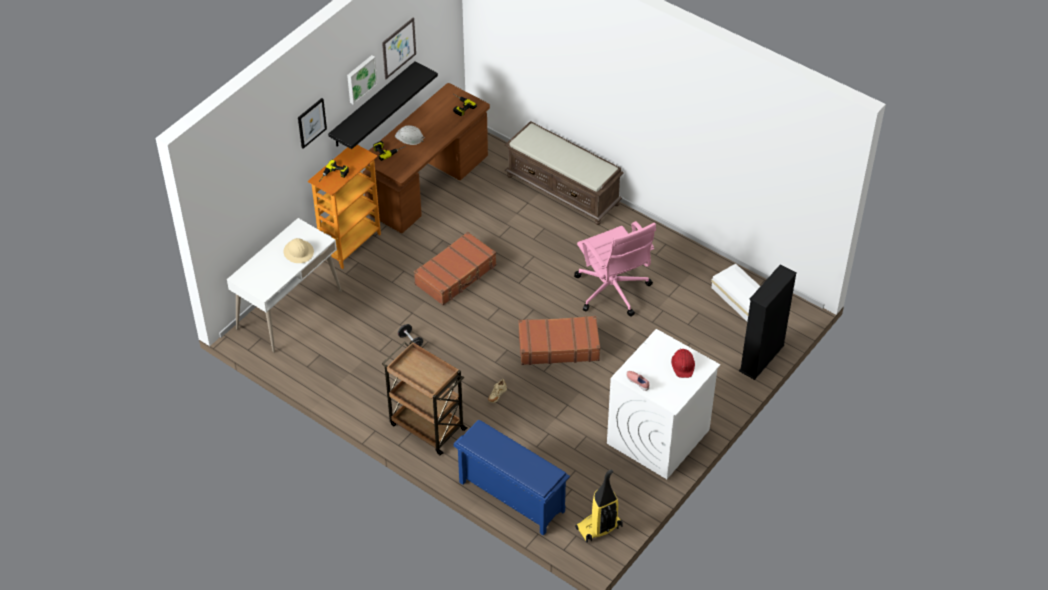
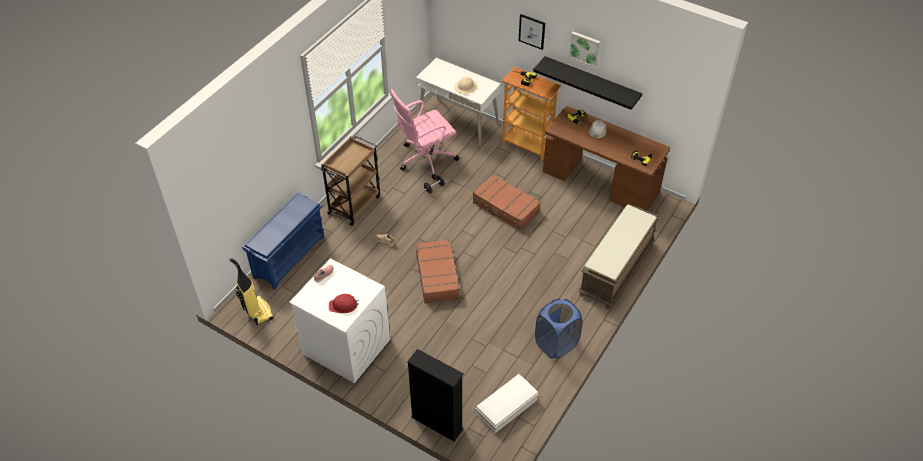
camera: 85 degrees right, 0 degrees up
(399, 48) = (629, 65): picture -> none
(613, 291) = (503, 309): pink office chair -> pink office chair (425, 159)
(663, 252) = (556, 344): none -> blue laundry basket

